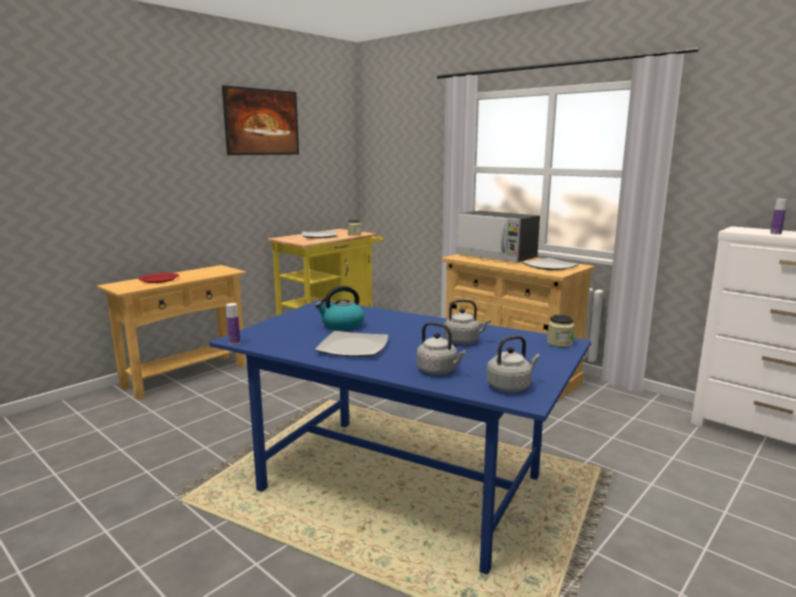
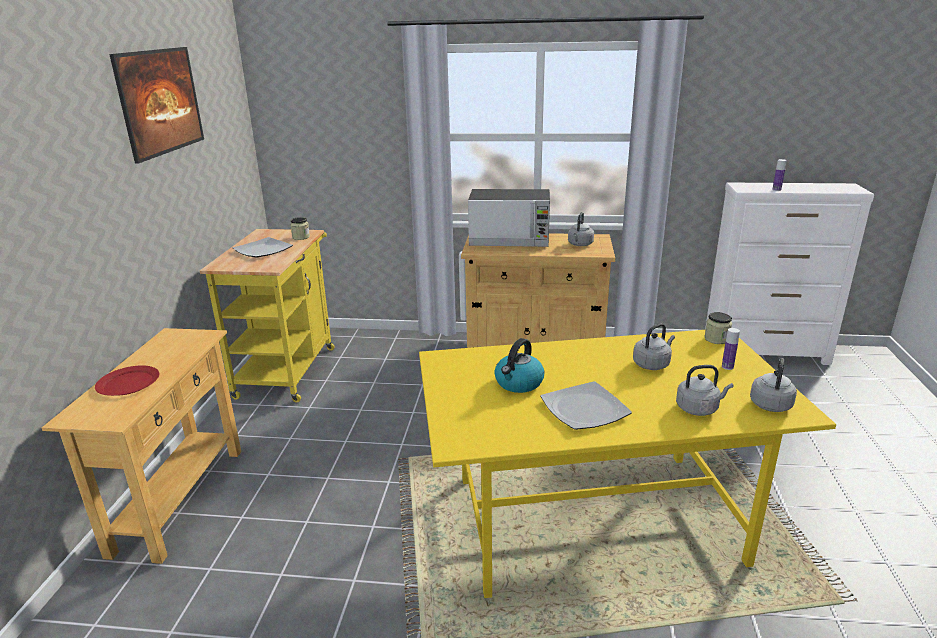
camera: 35 degrees left, 10 degrees up
(234, 342) = (464, 452): bottle -> bottle (727, 367)
(398, 484) = (593, 521): blue dining table -> yellow dining table
(550, 266) = (580, 245): plate -> grey kettle

